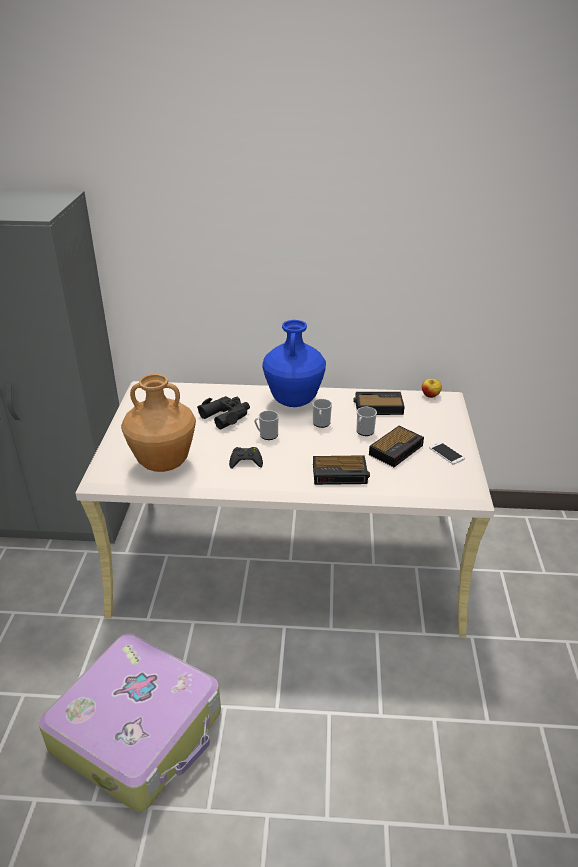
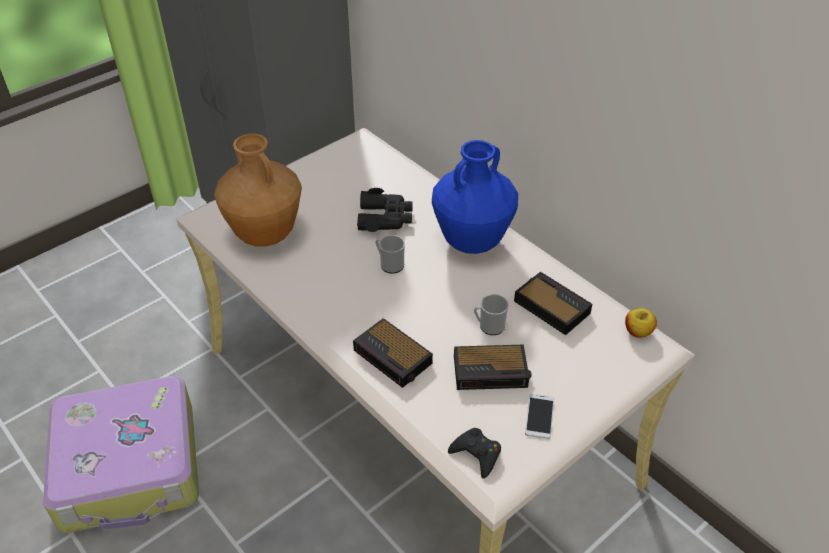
camera: 45 degrees right, 10 degrees up
(246, 461) = (332, 280): black game controller -> black game controller (476, 454)
(321, 424) = (459, 287): mug -> none

